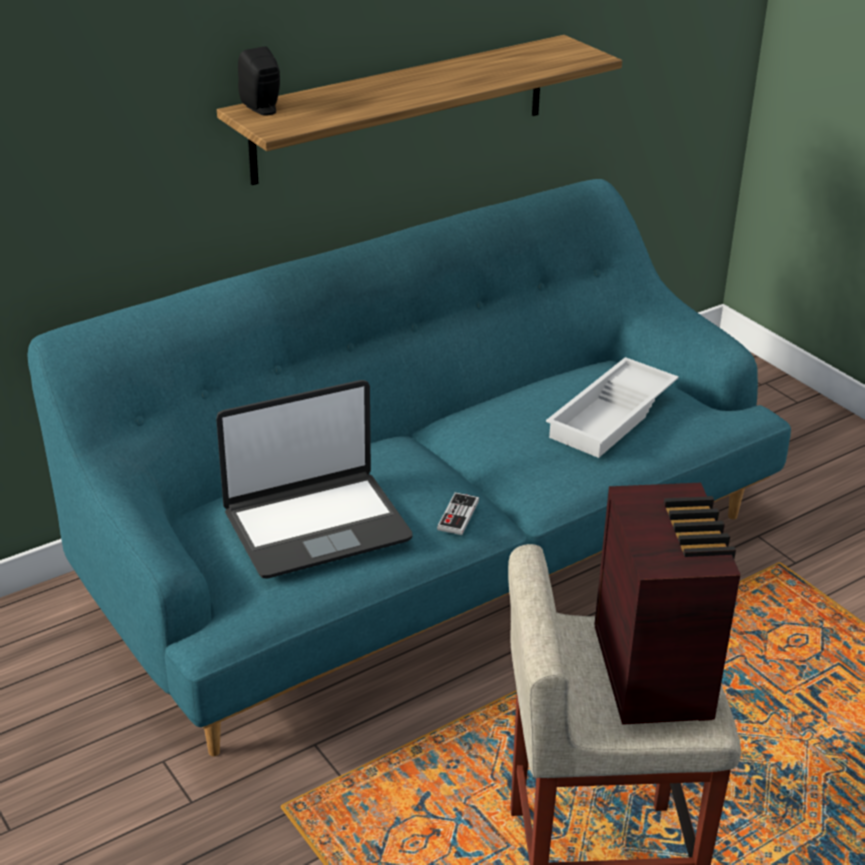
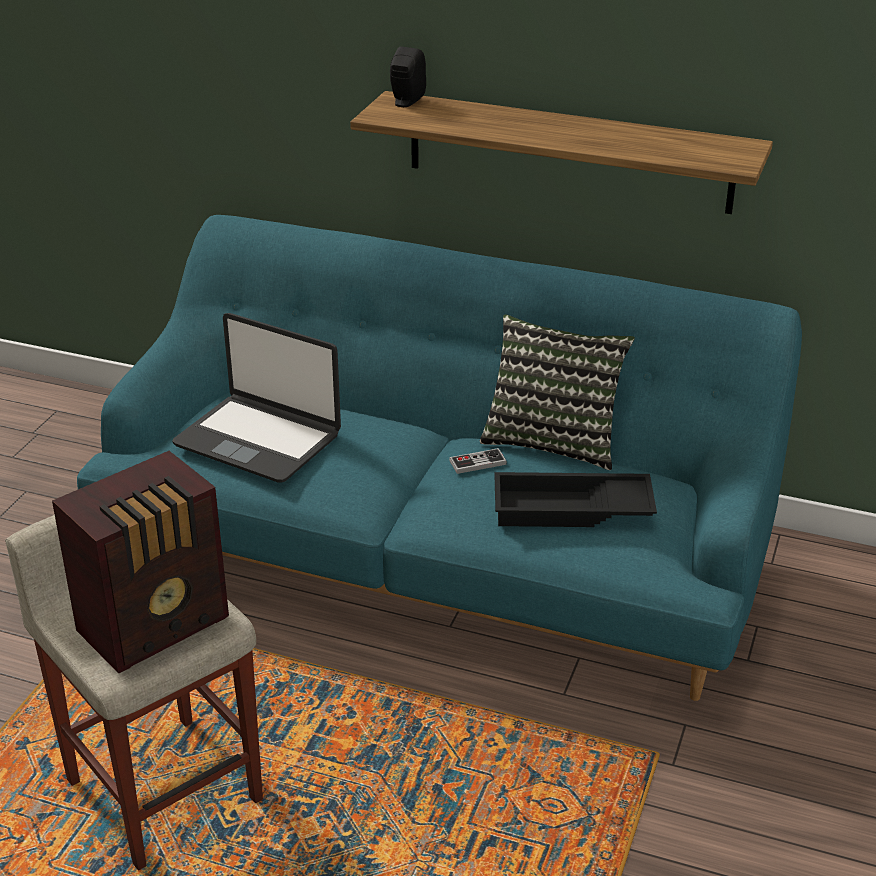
camera: 55 degrees right, 0 degrees up
(458, 515) = (342, 493): game controller -> game controller (477, 463)
(498, 383) = (553, 440): none -> pillow
(613, 417) = (571, 510): white tray -> black tray

